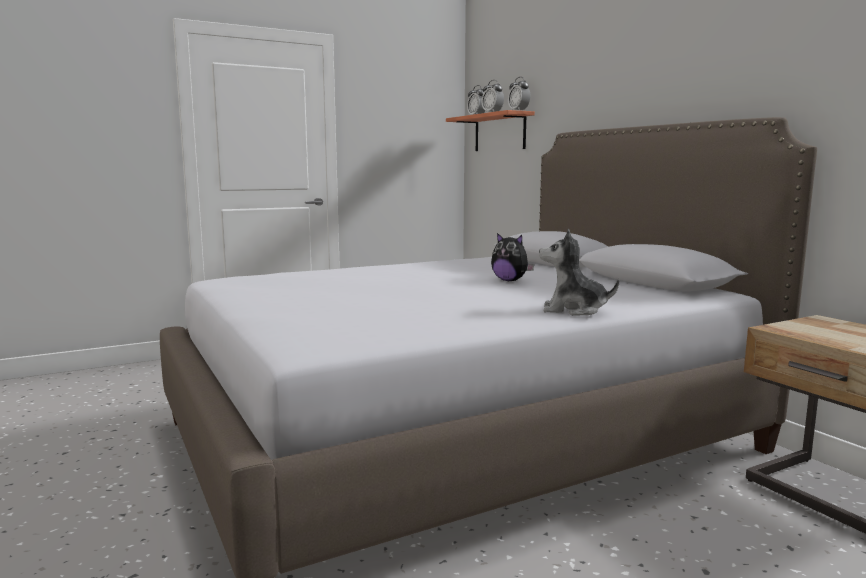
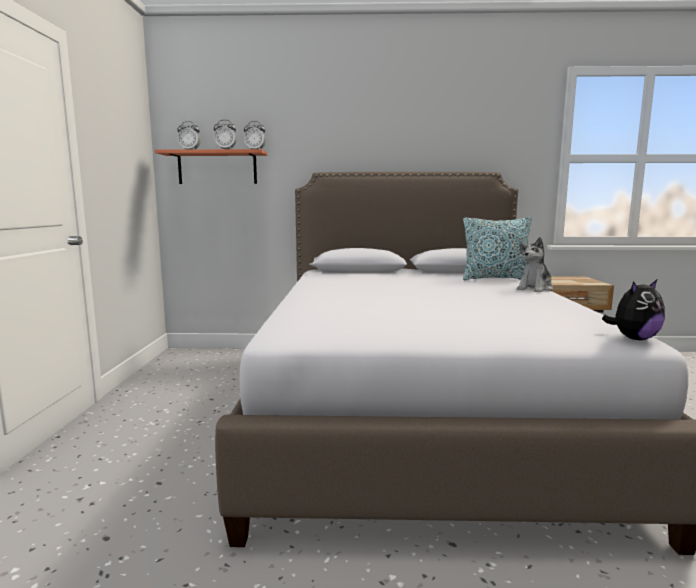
camera: 60 degrees left, 0 degrees up
(510, 281) = (423, 283): plush toy -> plush toy (634, 338)
(619, 295) = (496, 279): none -> pillow

